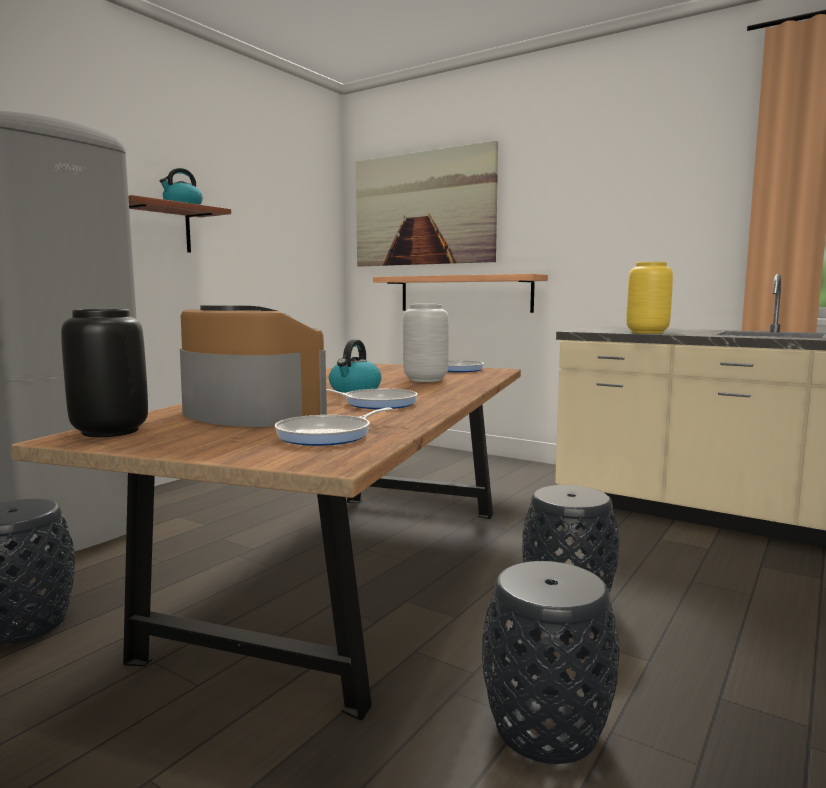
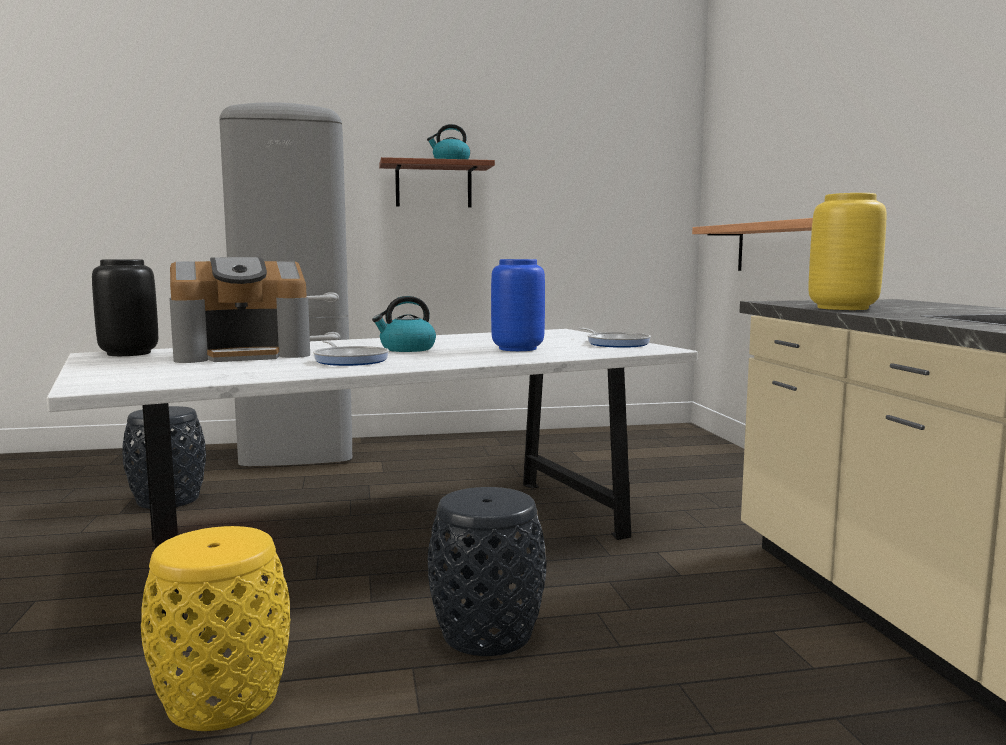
camera: 45 degrees right, 0 degrees up
(250, 413) = (243, 354): coffee machine -> coffee machine turned 75 degrees clockwise
(328, 435) = (187, 373): frying pan -> none
(354, 571) = (391, 538): brown dining table -> white dining table
(423, 209) = (762, 133): picture -> none
(426, 380) = (517, 349): grey vase -> blue vase
(546, 729) = (222, 701): black stool -> yellow stool

